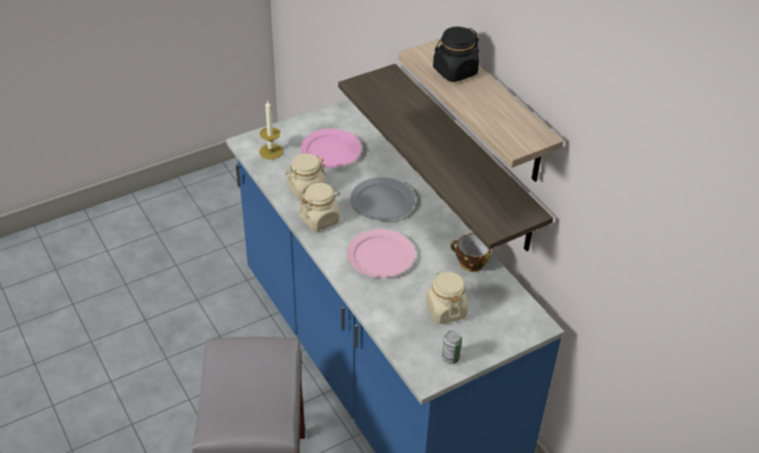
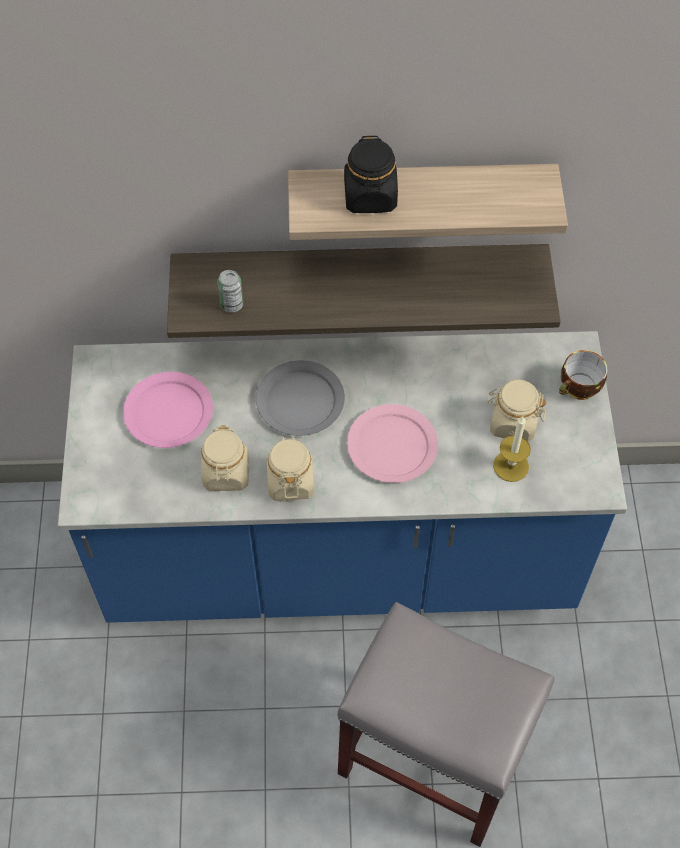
camera: 60 degrees left, 15 degrees up
(271, 151) = (123, 481): candle -> candle (511, 466)
(450, 358) = (584, 453): can -> can (232, 304)
(469, 263) = (454, 364): cup -> cup (579, 389)

